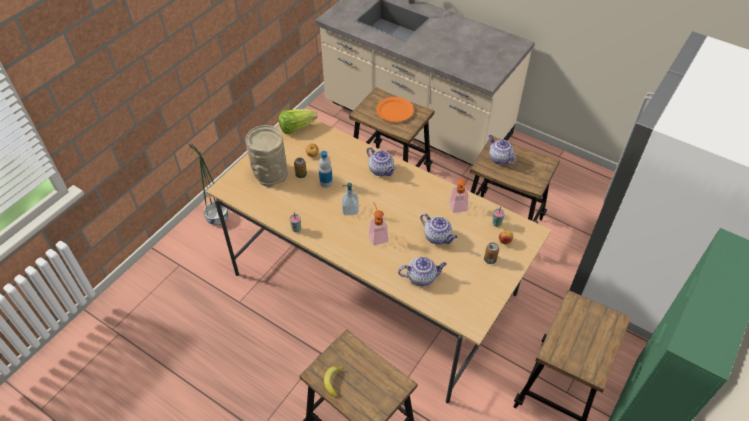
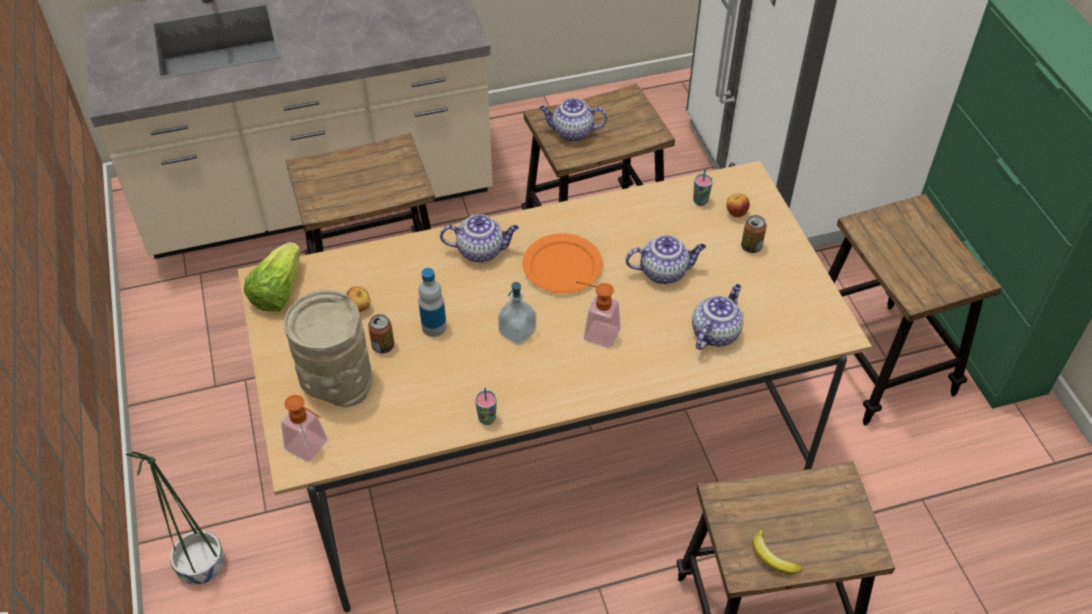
camera: 50 degrees left, 0 degrees up
(394, 111) = (358, 172): orange plate -> orange plate (561, 266)
(459, 209) = (639, 220): soap dispenser -> soap dispenser (312, 448)

